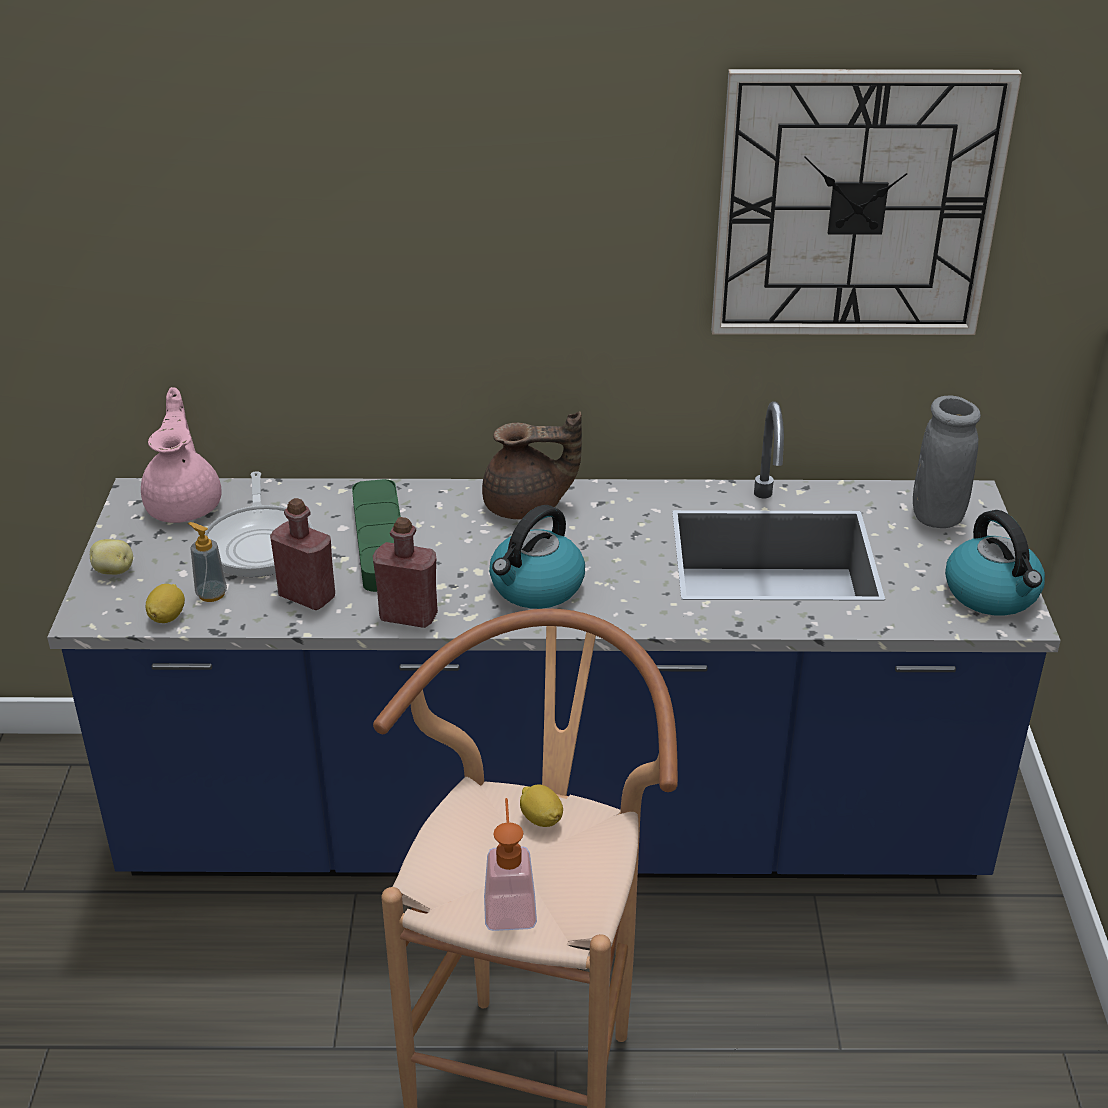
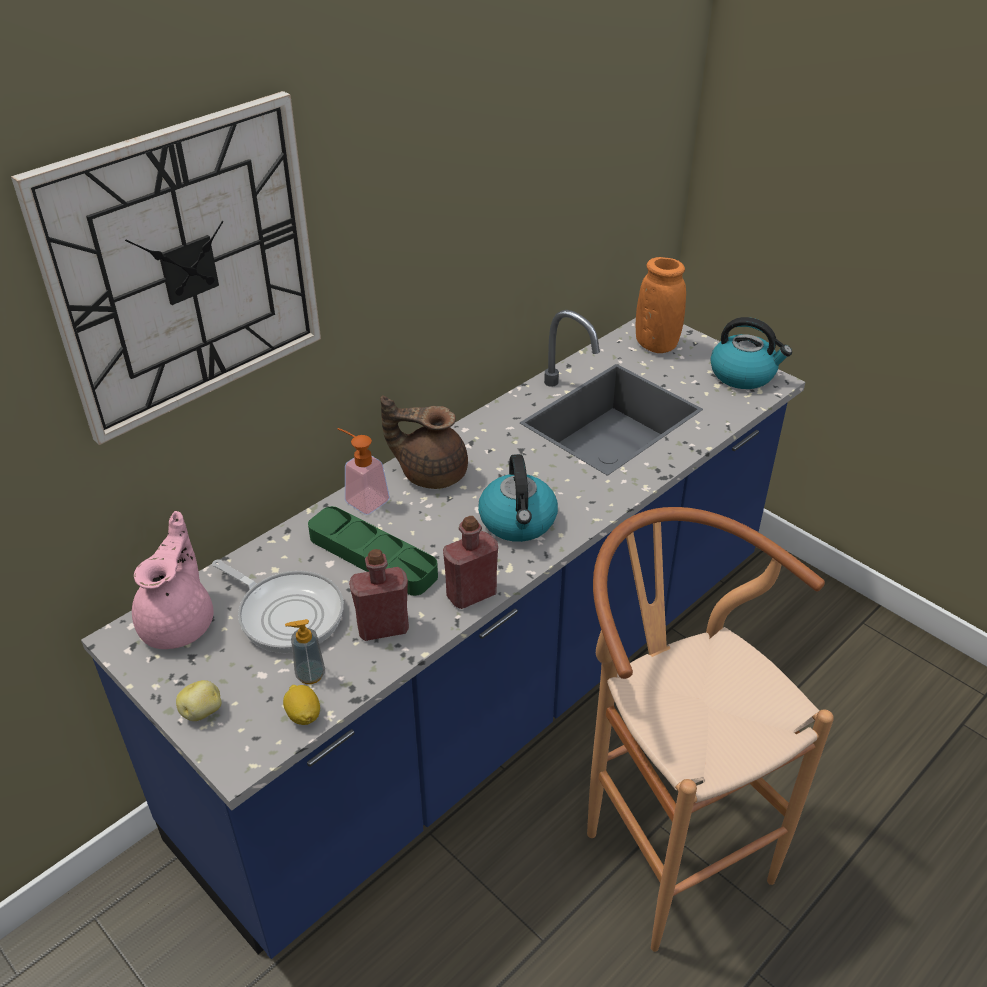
camera: 45 degrees left, 5 degrees up
(185, 505) = (180, 623): pink teapot -> pink teapot turned 60 degrees clockwise
(509, 904) = (739, 736): soap dispenser -> soap dispenser (362, 498)
(527, 507) = (431, 472): brown teapot -> brown teapot turned 120 degrees counterclockwise
(541, 819) = (680, 671): lemon -> none
(856, 206) = (574, 144): wall clock -> wall clock (186, 268)
(937, 516) = (656, 345): grey vase -> orange vase

